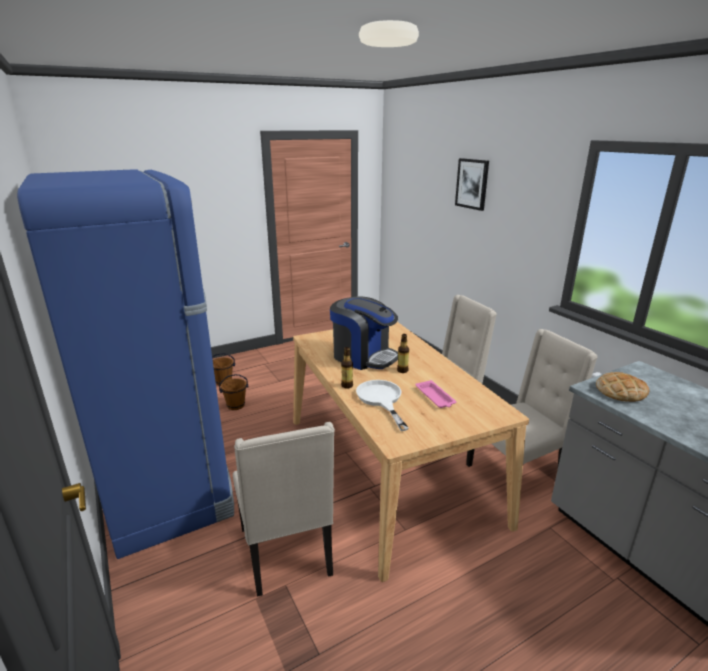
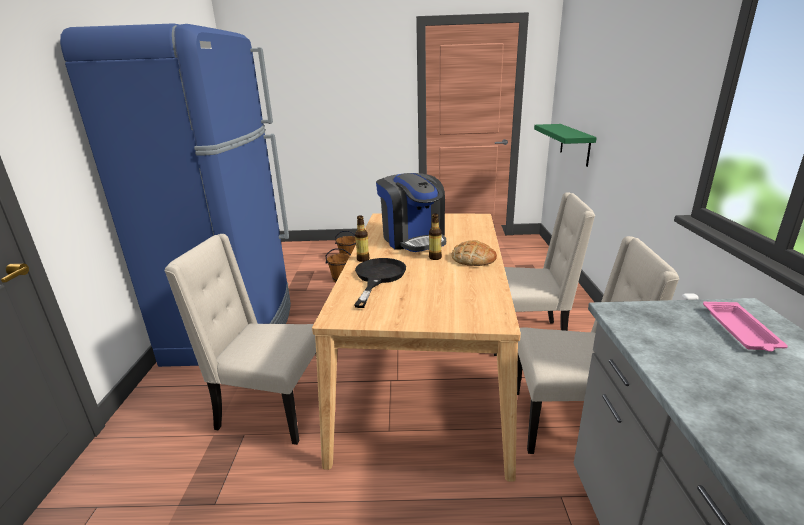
camera: 30 degrees right, 0 degrees up
(288, 552) = (270, 409): beige chair -> beige chair turned 90 degrees clockwise
(381, 400) = (378, 277): white frying pan -> black frying pan
(419, 246) = (575, 144): none -> green shelf
(435, 397) = (436, 287): pink tray -> pink tray (740, 331)
(472, 184) = (624, 57): picture -> none
(620, 391) = (661, 325): bread -> bread (473, 258)

